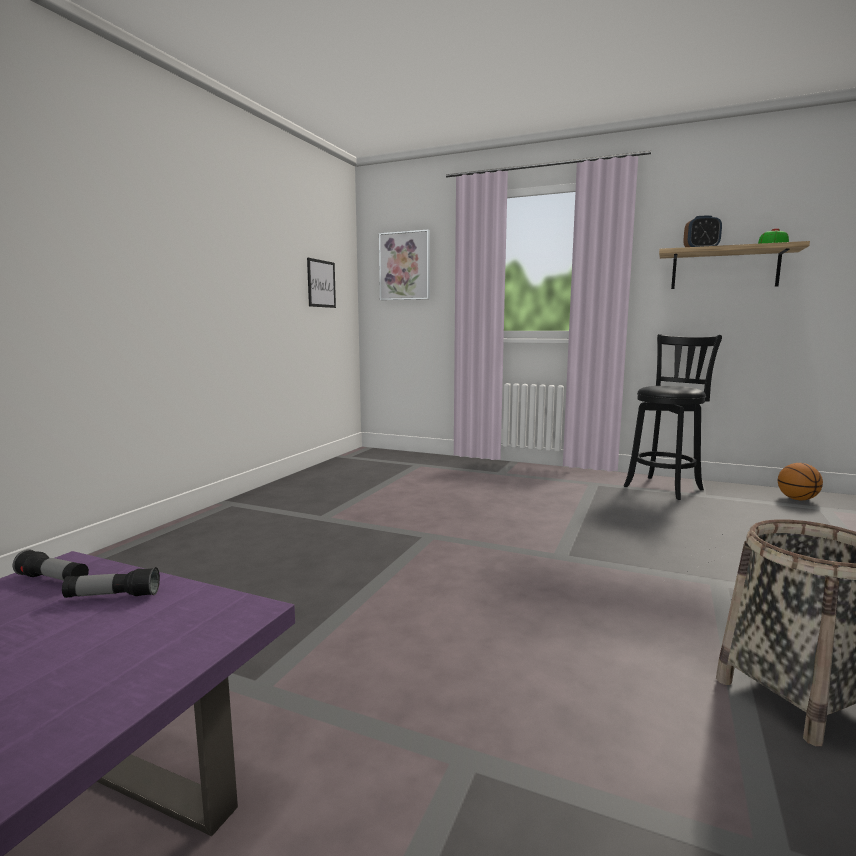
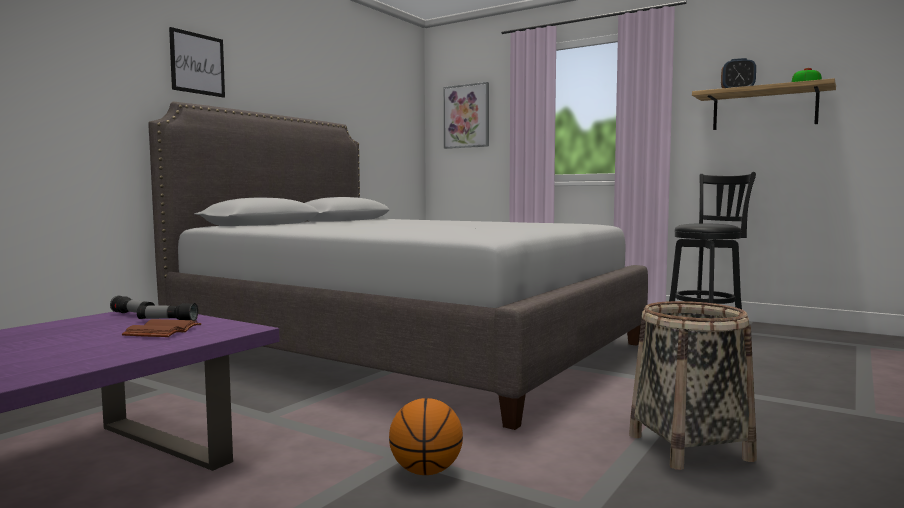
camera: 10 degrees right, 5 degrees down
(116, 634) = (164, 332): none -> brown book
(321, 283) = (386, 133): picture -> picture (197, 63)
(379, 537) = (405, 346): none -> grey bed
(797, 499) = (841, 338): basketball -> basketball (425, 471)

